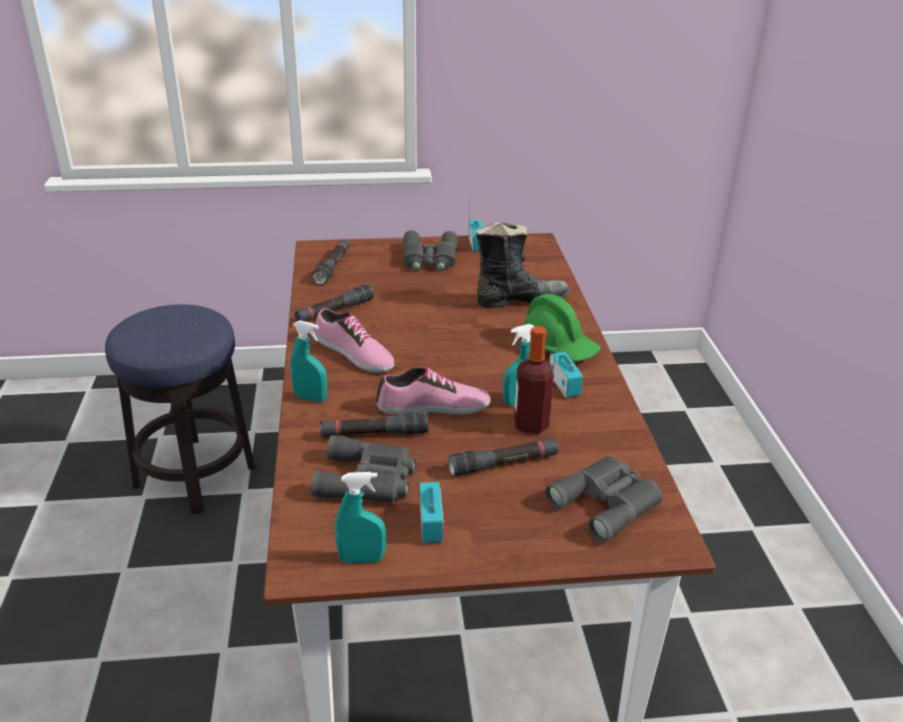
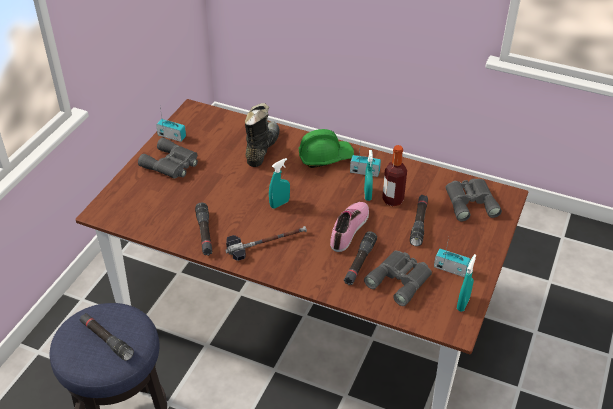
camera: 60 degrees left, 10 degrees up
(310, 398) = (303, 278): turquoise spray bottle -> turquoise spray bottle (279, 204)
(332, 267) = (139, 214): black flashlight -> black flashlight (106, 340)
(353, 353) = (266, 242): shoe -> hammer

